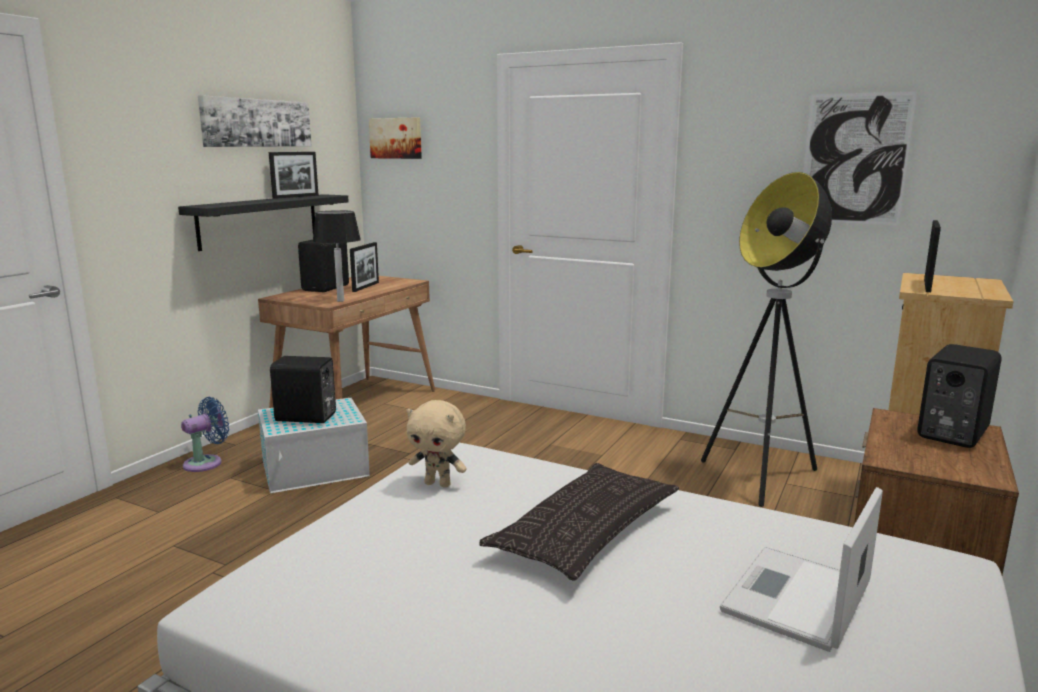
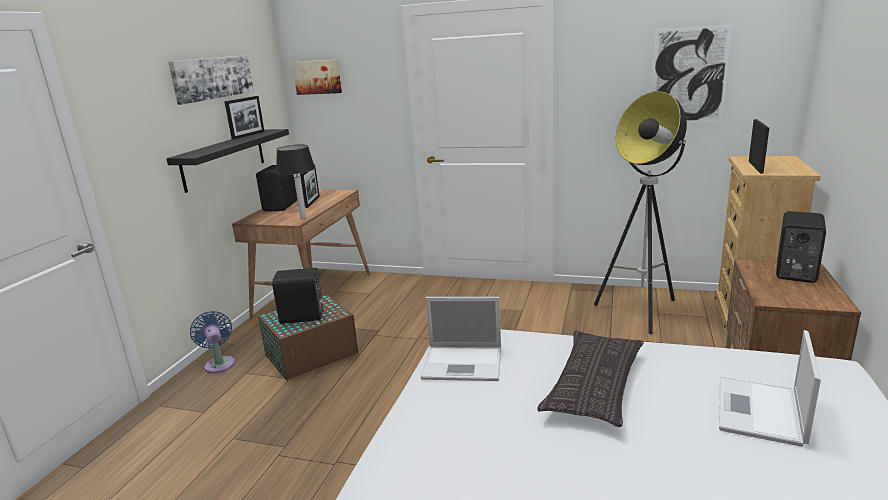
camera: 10 degrees left, 5 degrees up
(206, 463) = (219, 363): blue fan -> blue fan turned 60 degrees counterclockwise
(317, 469) = (313, 354): white storage box -> brown storage box
(438, 484) = (464, 363): beige plush toy -> laptop

